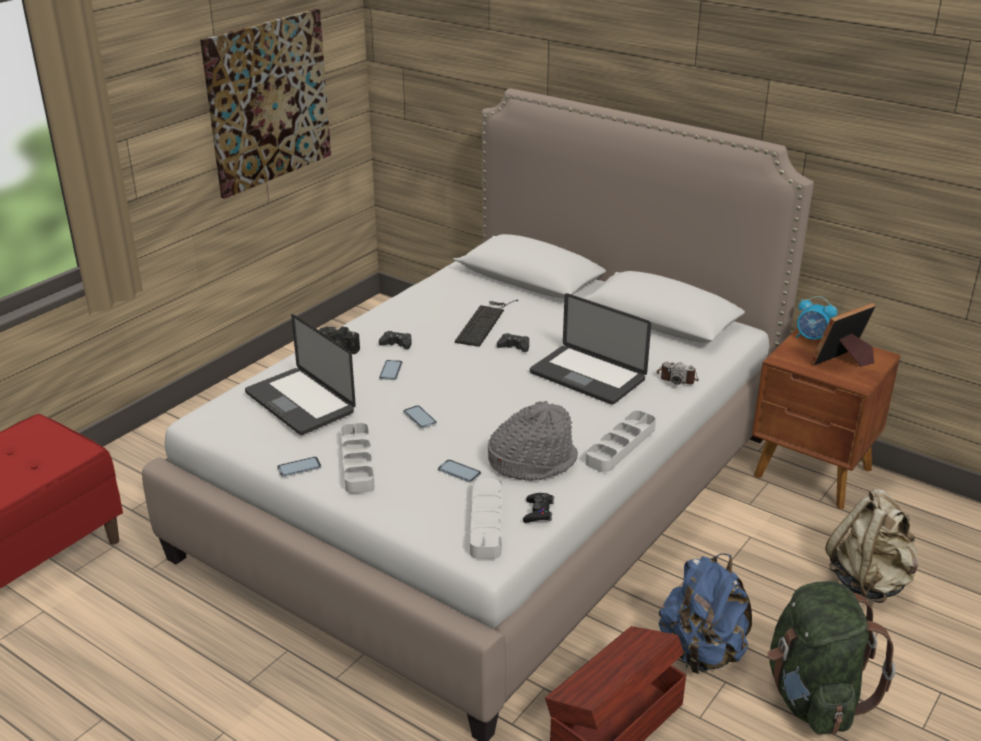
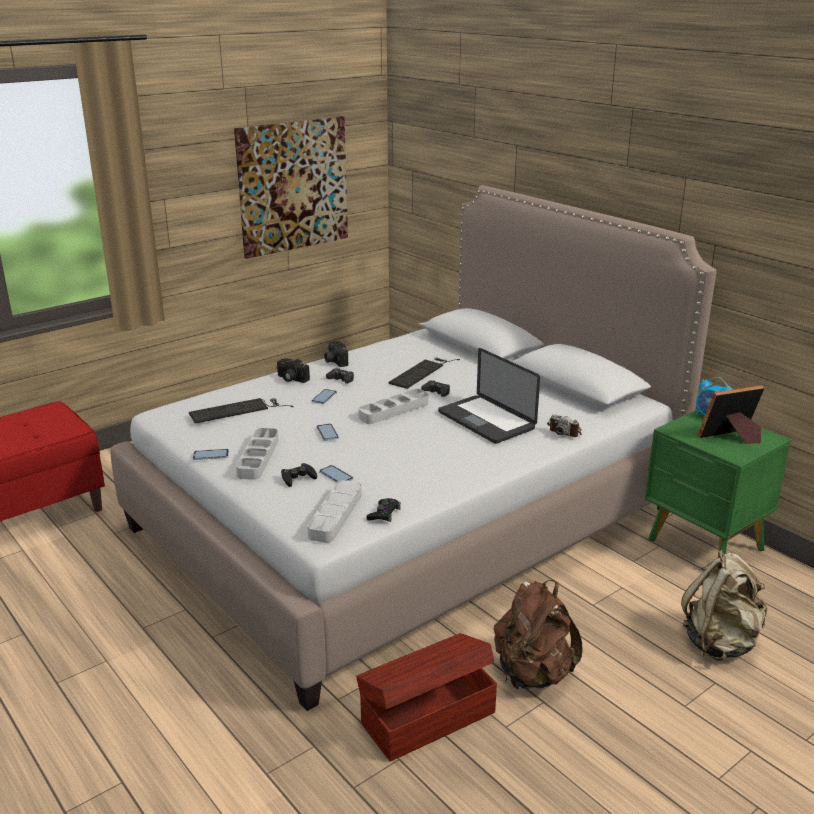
camera: 15 degrees right, 5 degrees down
(300, 402) = (238, 410): laptop -> keyboard
(375, 319) = (334, 361): none -> camera
(418, 482) = (298, 478): none -> black game controller
(532, 461) = (401, 476): grey hat -> none
(620, 445) = (485, 475): grey tray -> grey tray (394, 410)
(702, 653) = (533, 674): blue backpack -> brown backpack
(813, 474) = (705, 546): brown nightstand -> green nightstand
(813, 698) = (621, 731): green backpack -> none

